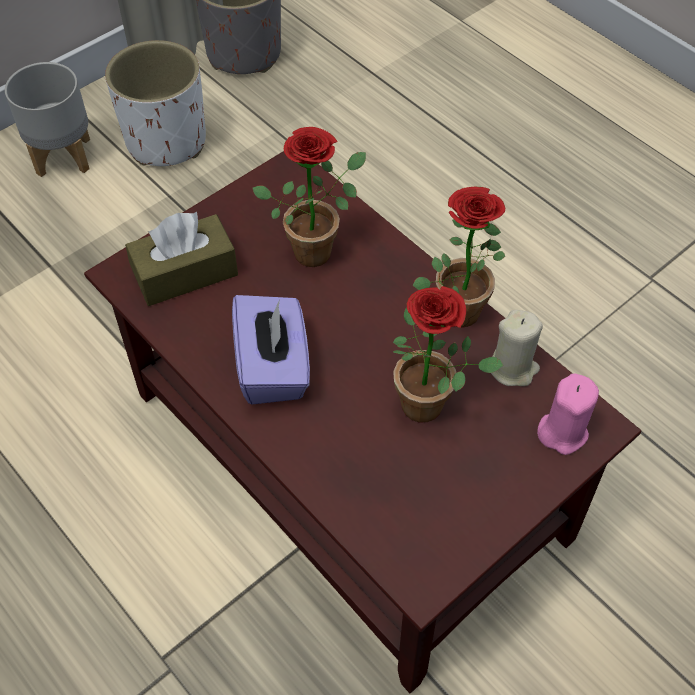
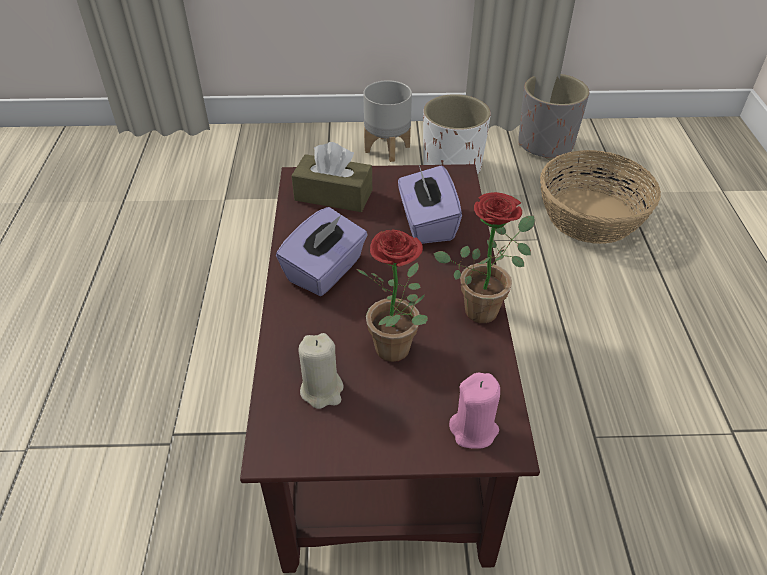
camera: 40 degrees right, 10 degrees down
(317, 247) = (426, 223): potted plant -> purple tissue box
(363, 122) = (589, 216): none -> basket
(512, 368) = (481, 366): beige candle -> beige candle (322, 390)

